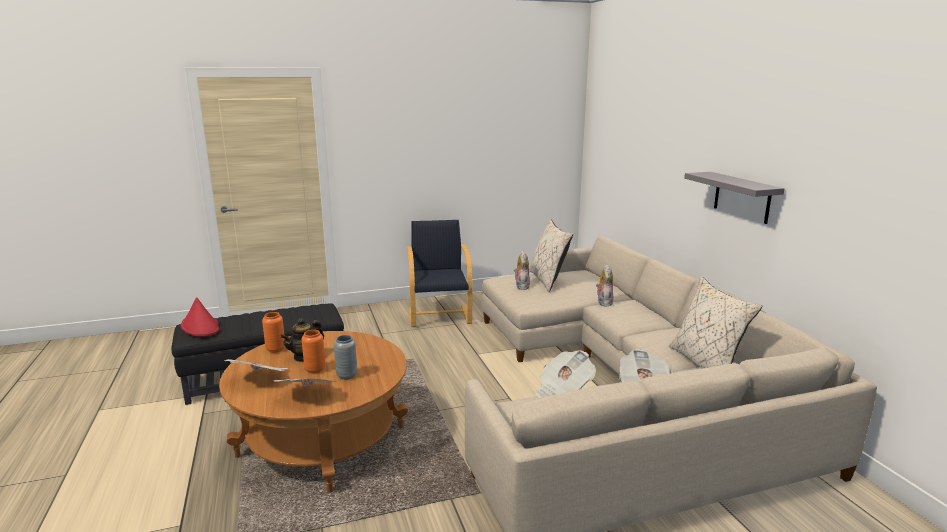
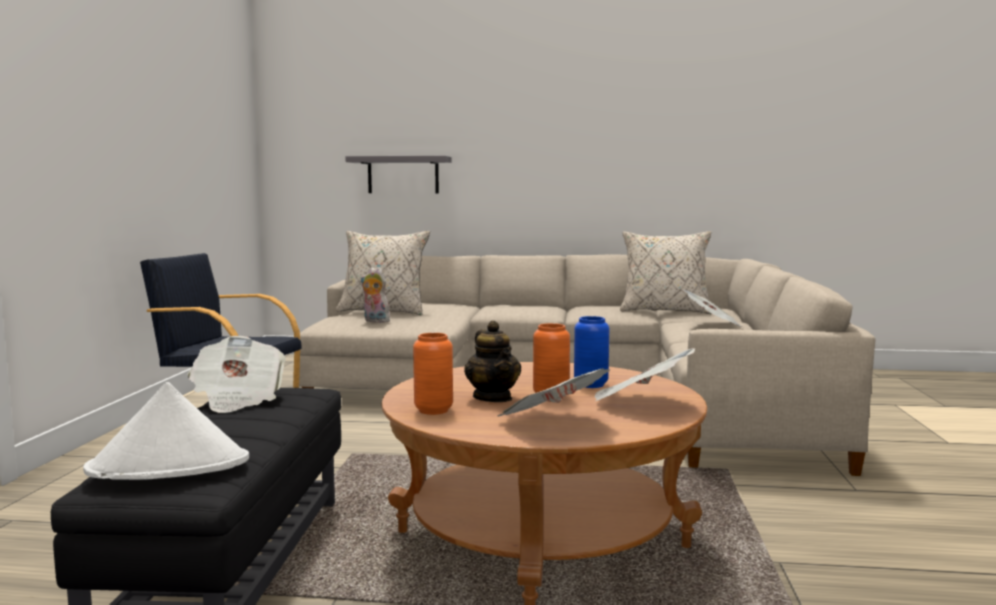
camera: 65 degrees left, 10 degrees down
(200, 327) = (170, 466): red hat -> white hat
(346, 375) = (590, 385): grey vase -> blue vase
(562, 390) = (686, 340): newspaper -> newspaper (238, 399)
(603, 302) = (481, 310): plush toy -> none
(742, 197) = (581, 164): grey shelf -> grey shelf (403, 175)

